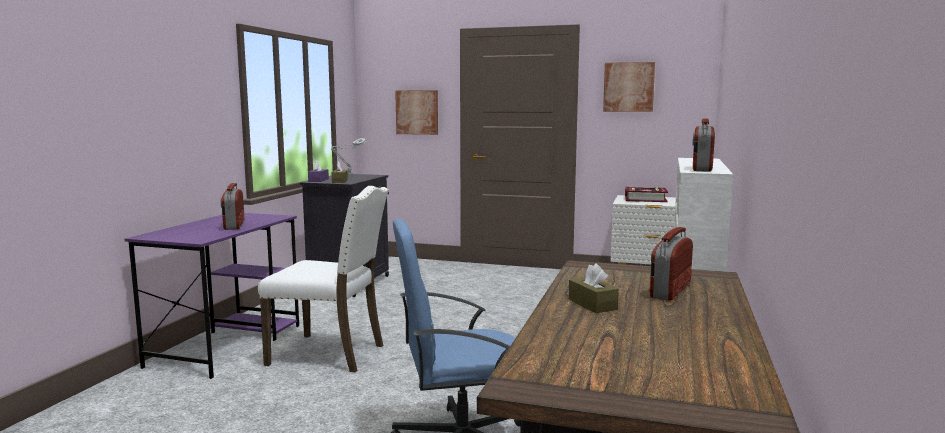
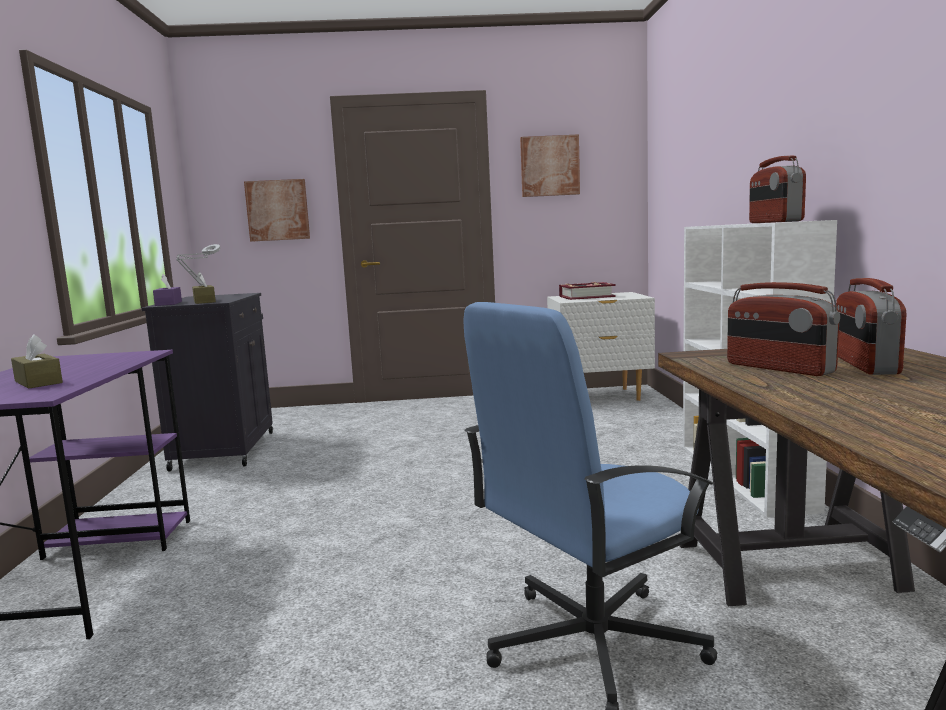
camera: 20 degrees left, 0 degrees up
(233, 225) = (80, 370): radio -> radio (778, 368)
(330, 354) = (274, 553): white chair -> none
(592, 304) = (825, 392): brown tissue box -> brown tissue box (38, 382)

